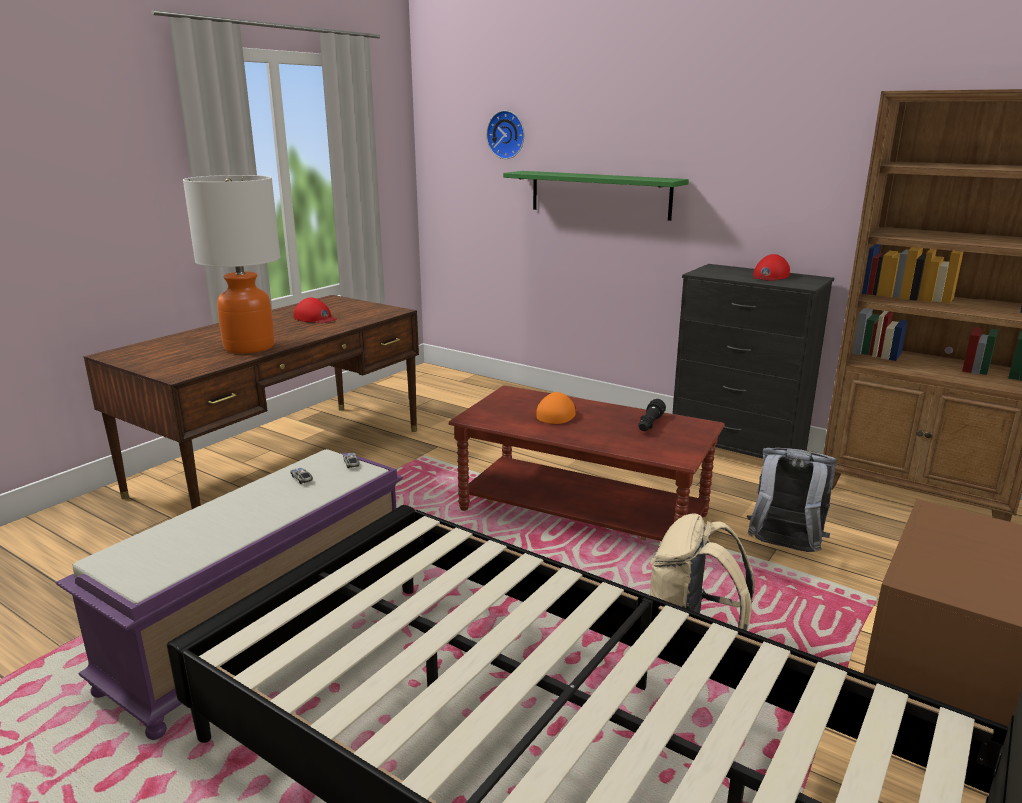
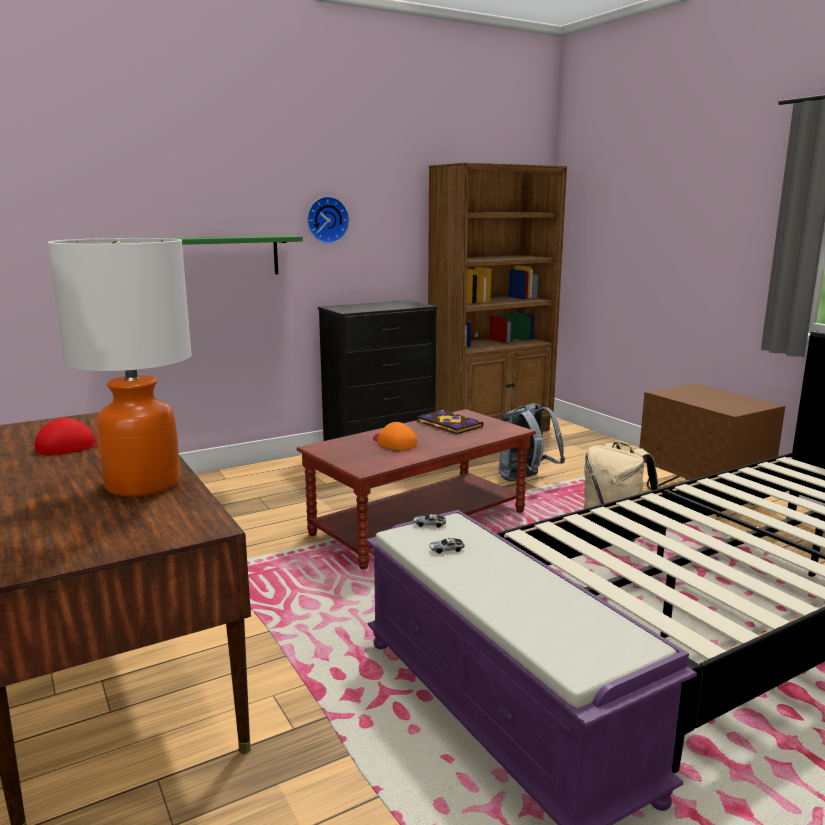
camera: 65 degrees left, 5 degrees down
(507, 134) = (67, 198): wall clock -> wall clock (326, 220)
(649, 424) = (448, 424): black flashlight -> book
(769, 276) = (384, 305): red cap -> none

